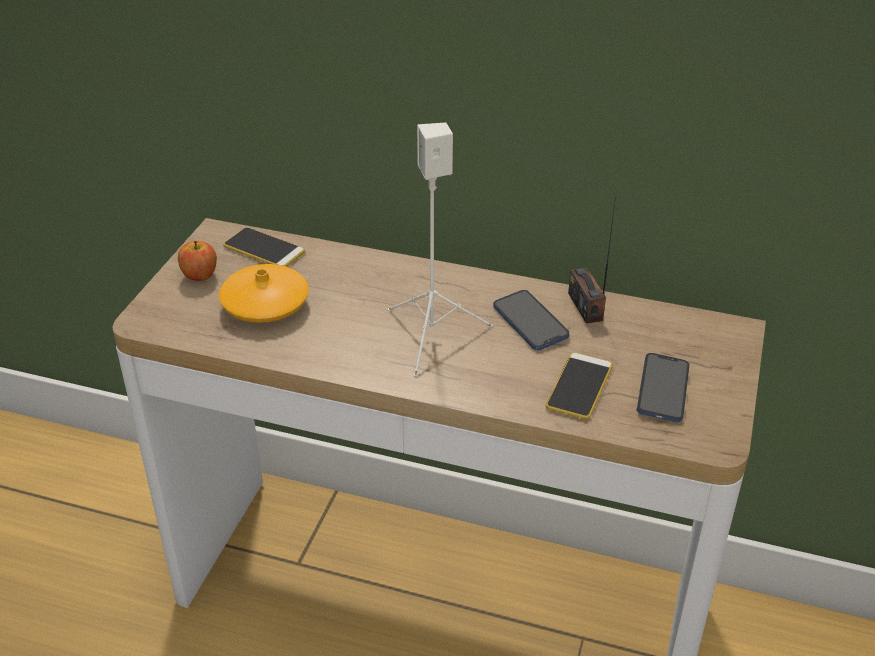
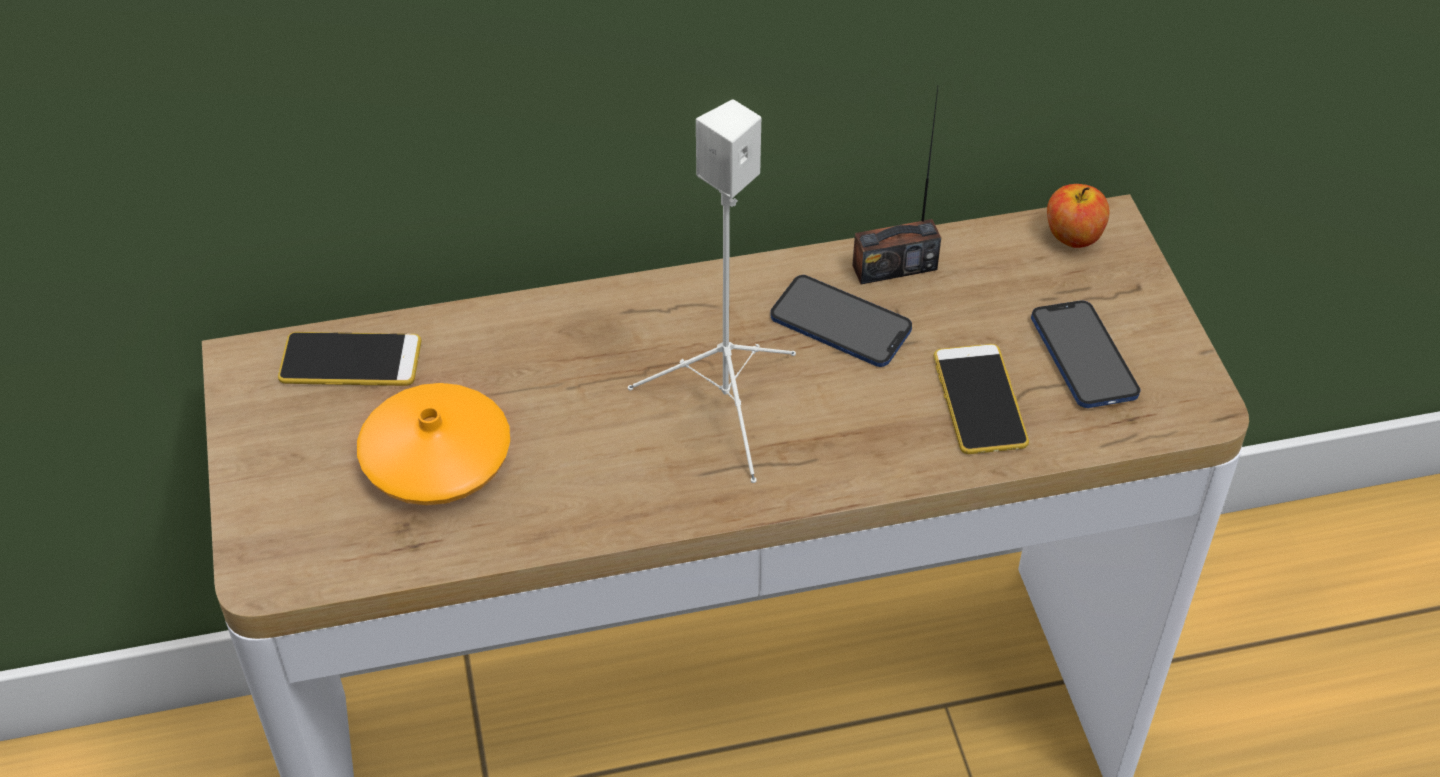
camera: 30 degrees left, 10 degrees up
(200, 275) = (286, 451): apple -> apple (1073, 236)
(585, 306) = (894, 267): radio -> radio turned 60 degrees counterclockwise

